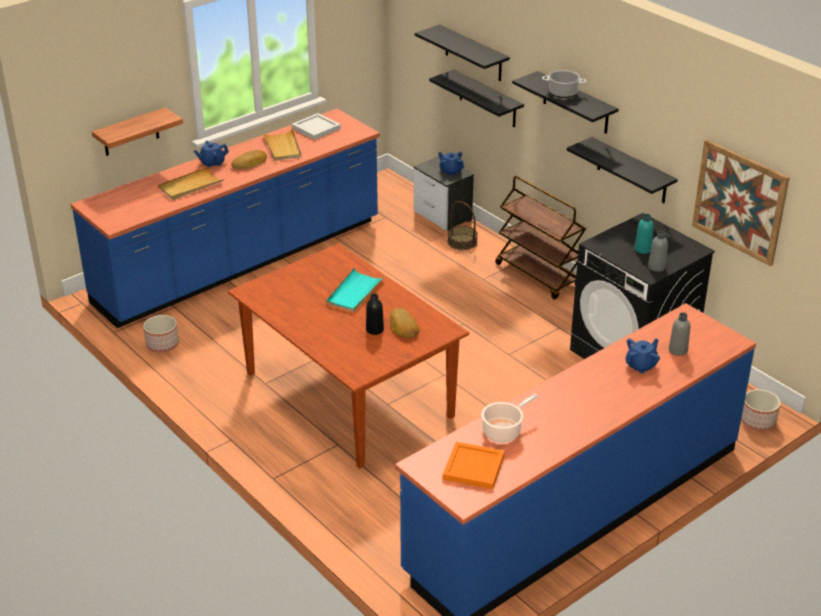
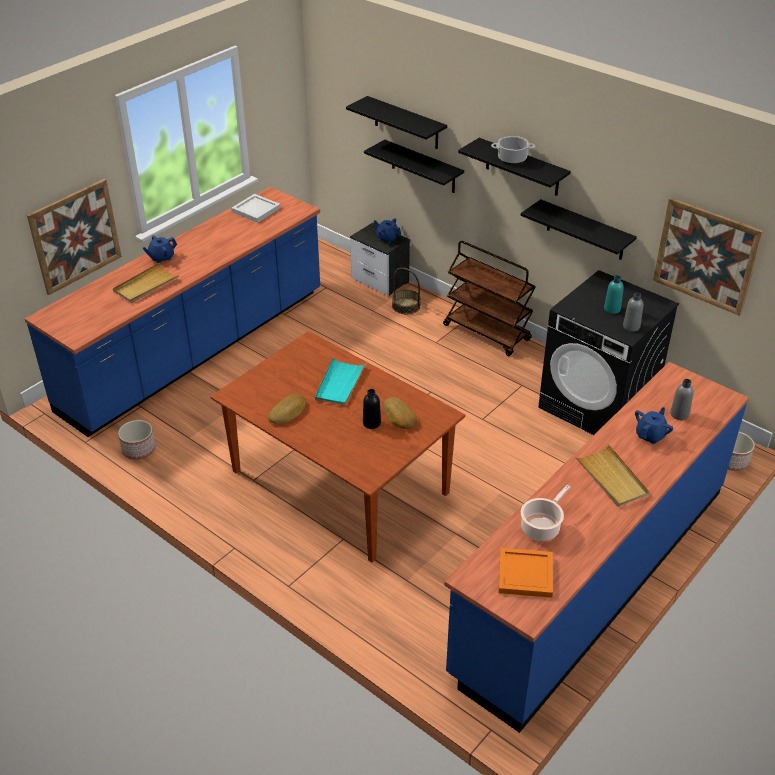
camera: 10 degrees left, 5 degrees up
(130, 132) = (75, 236): shelf -> picture
(250, 163) = (200, 254): bread -> bread (288, 412)
(282, 147) = (228, 233): beige tray -> beige tray (611, 478)

